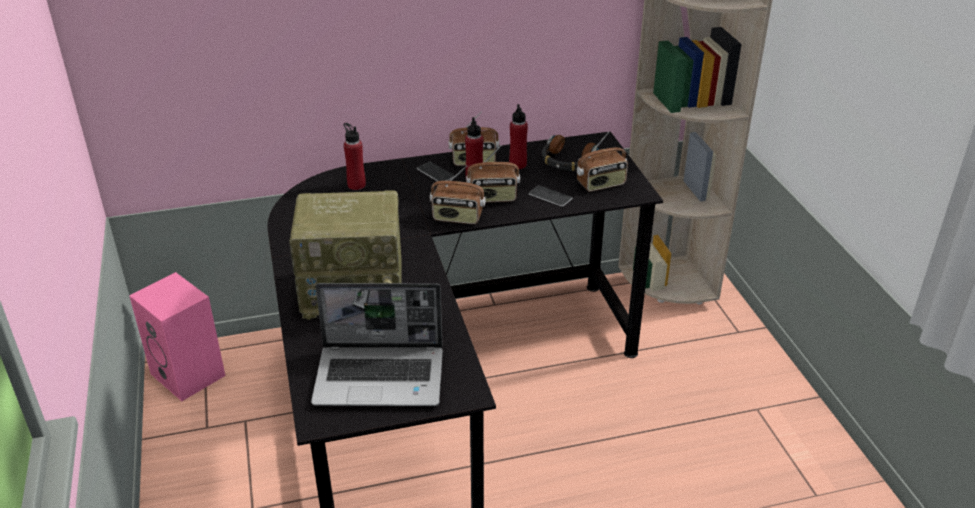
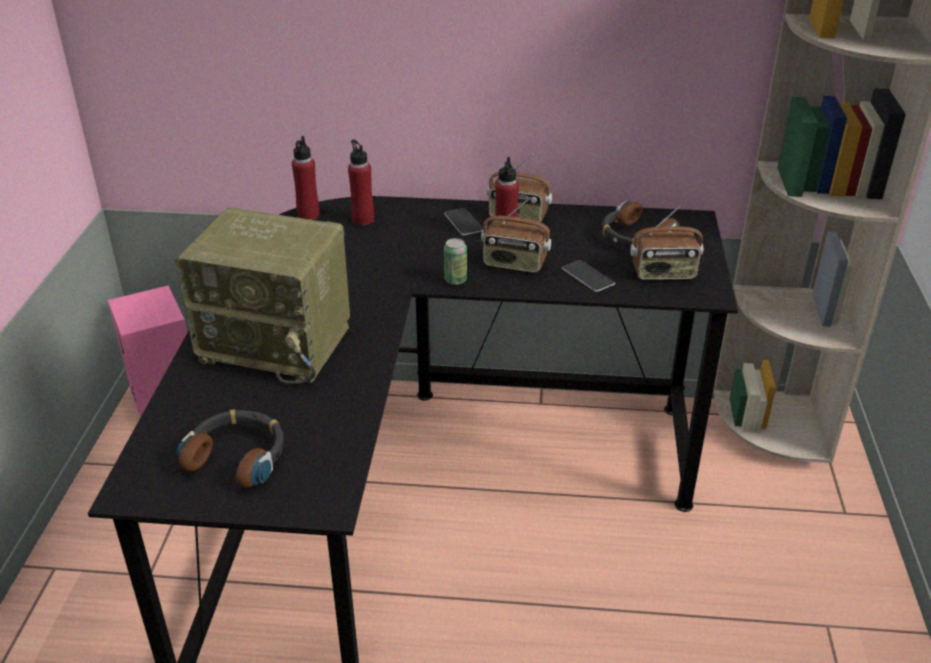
camera: 20 degrees right, 0 degrees up
(381, 377) = (238, 456): laptop -> headphones
(457, 218) = (455, 280): radio -> can
(517, 165) = (569, 230): red bottle -> red bottle (308, 215)

